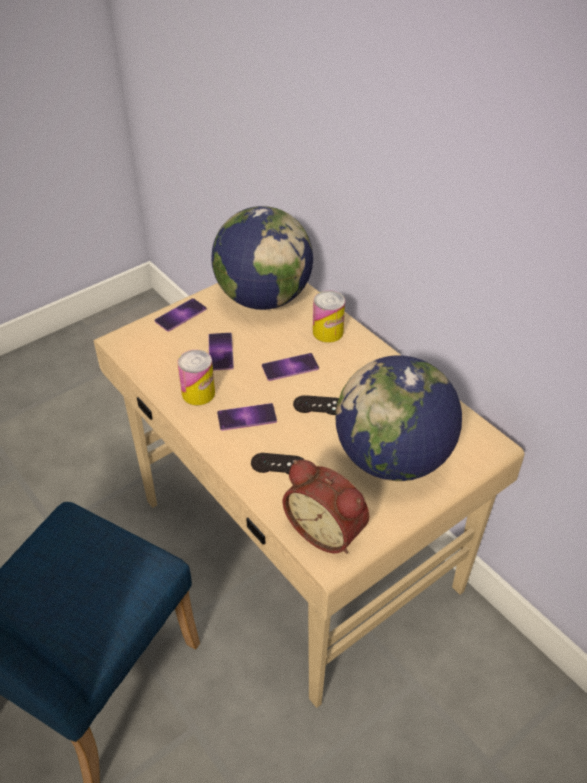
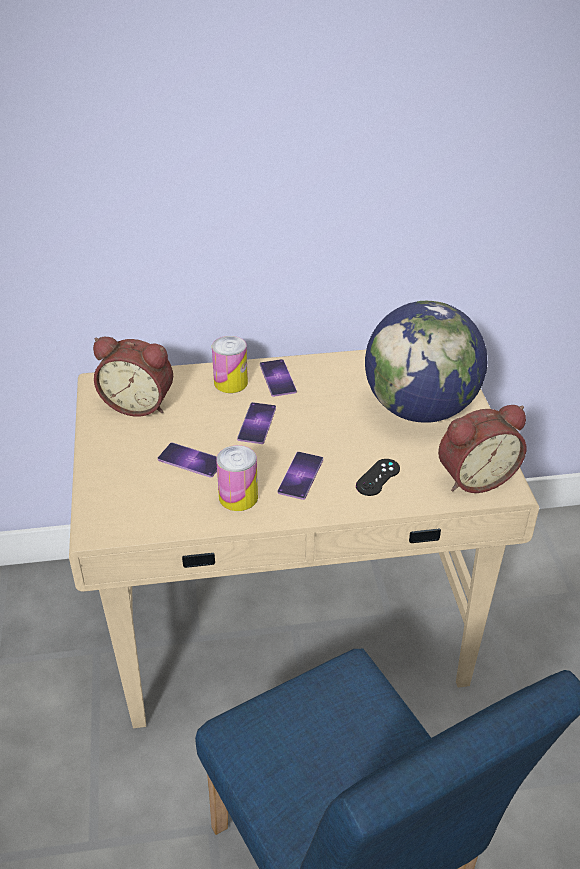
camera: 60 degrees left, 5 degrees down
(180, 315) = (103, 469): phone -> phone (277, 378)
(263, 298) = (139, 403): globe -> alarm clock
(319, 405) = (323, 425): black game controller -> none

